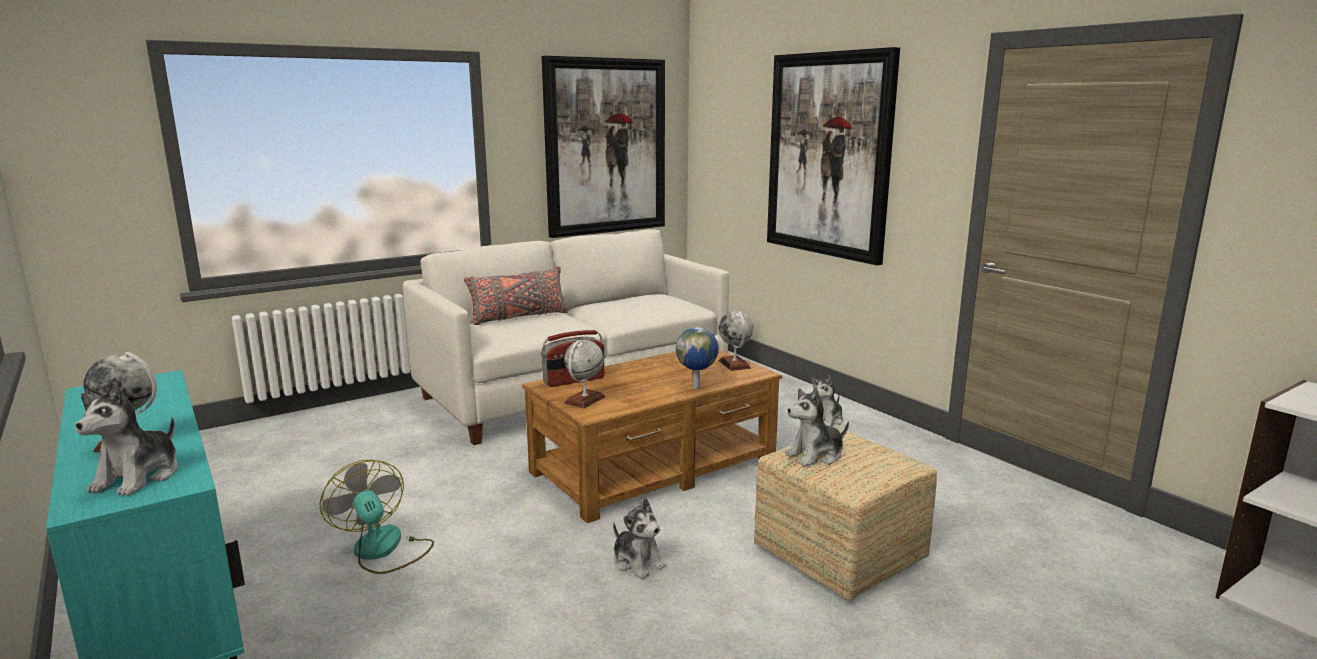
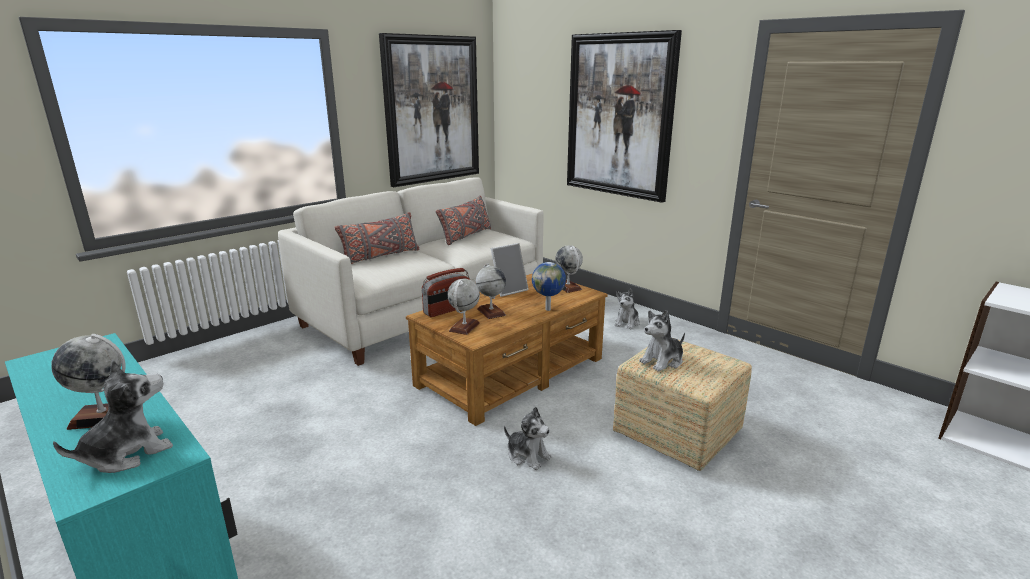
camera: 10 degrees left, 5 degrees up
(139, 477) = (127, 453): plush toy -> plush toy turned 135 degrees counterclockwise
(383, 550) = (313, 468): fan -> none
(625, 386) = (491, 312): none -> globe
(631, 300) = (465, 236): none -> grey pillow
(659, 363) = (508, 290): none -> picture frame

